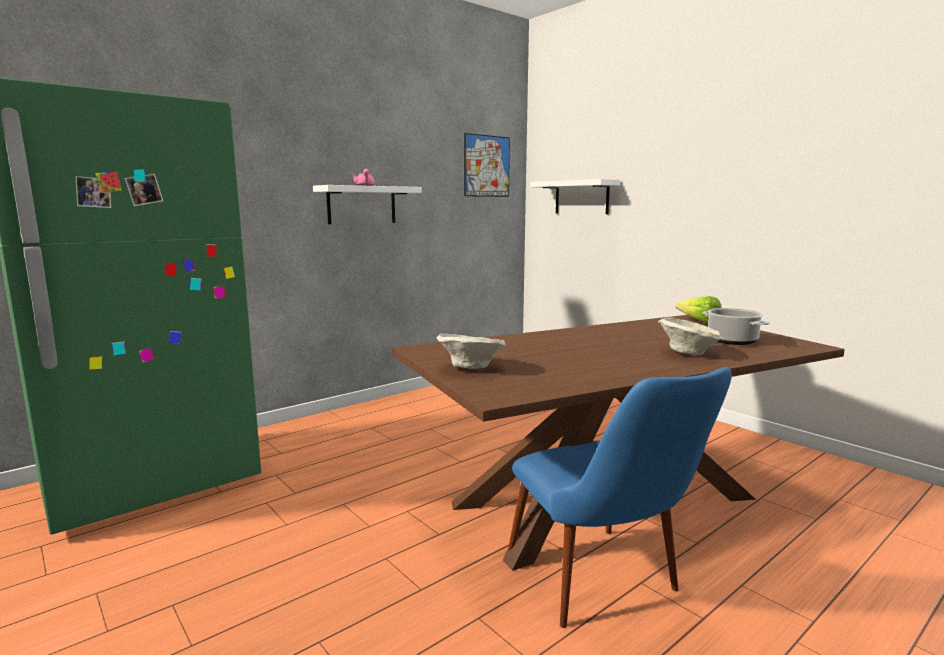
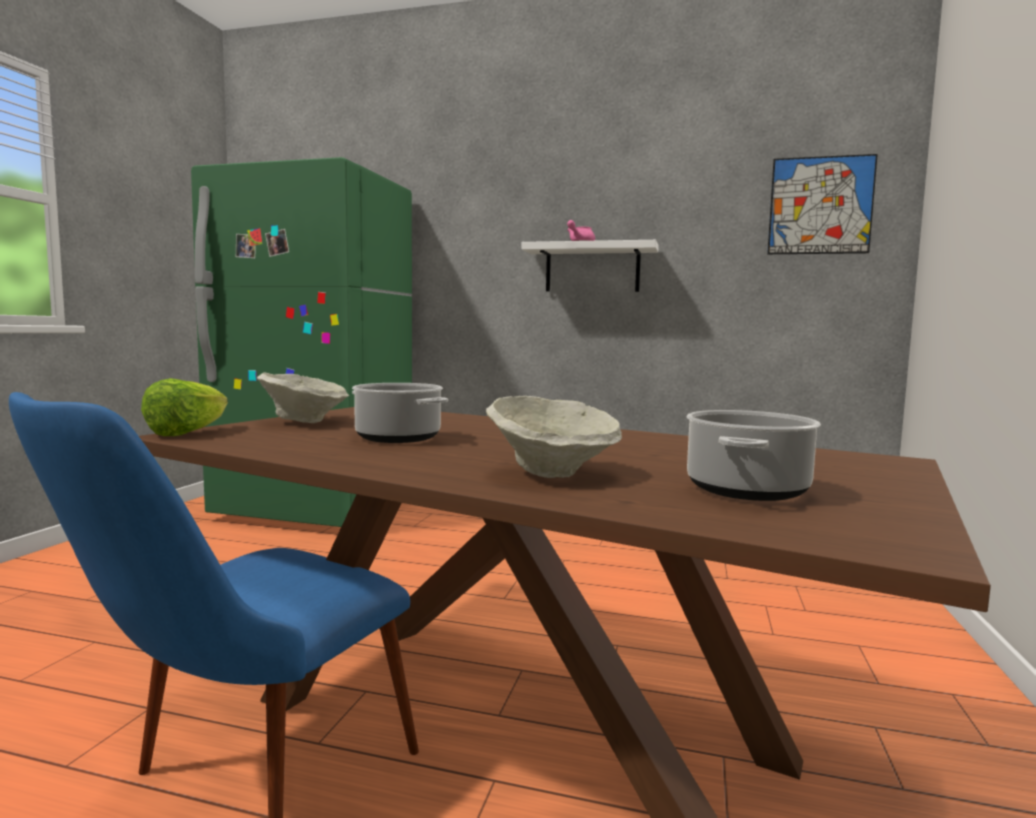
camera: 55 degrees right, 5 degrees down
(565, 359) = (399, 438): none -> cooking pot
(581, 197) = (966, 237): white shelf -> none
(699, 322) = (872, 467): lettuce -> lettuce (187, 433)

